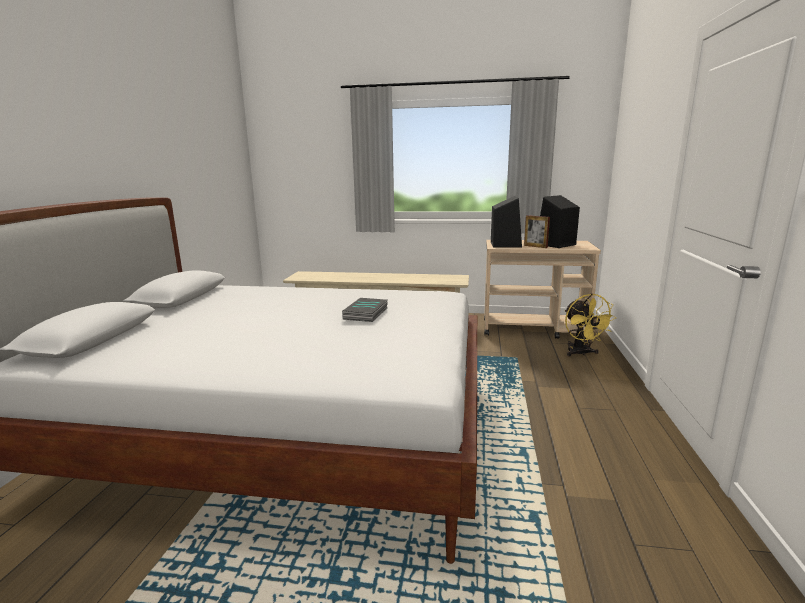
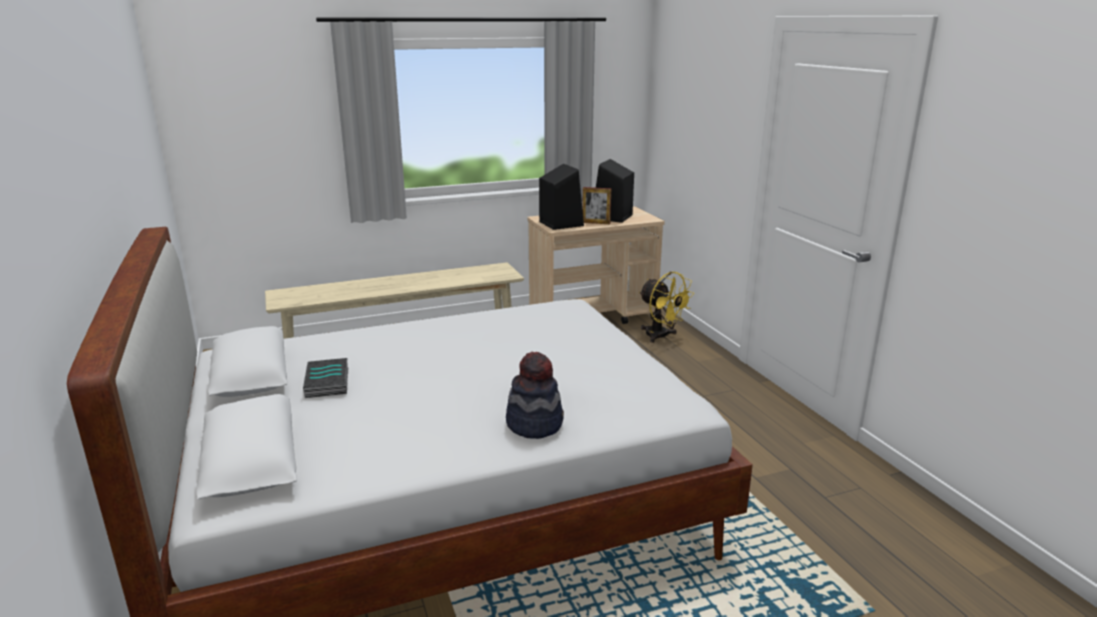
camera: 30 degrees left, 5 degrees up
(277, 362) = (534, 424): none -> hat
(367, 313) = (530, 347): book -> book (328, 382)

